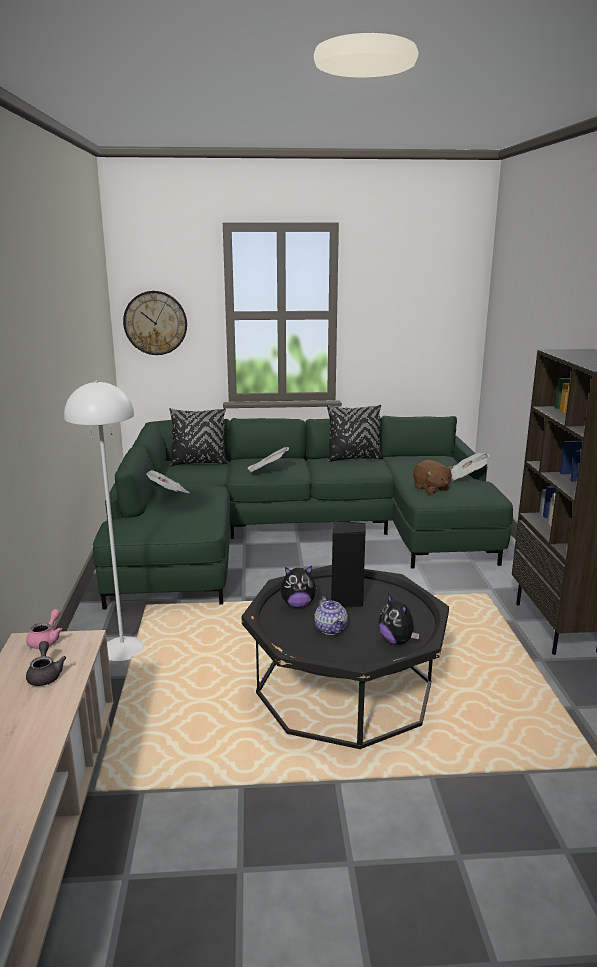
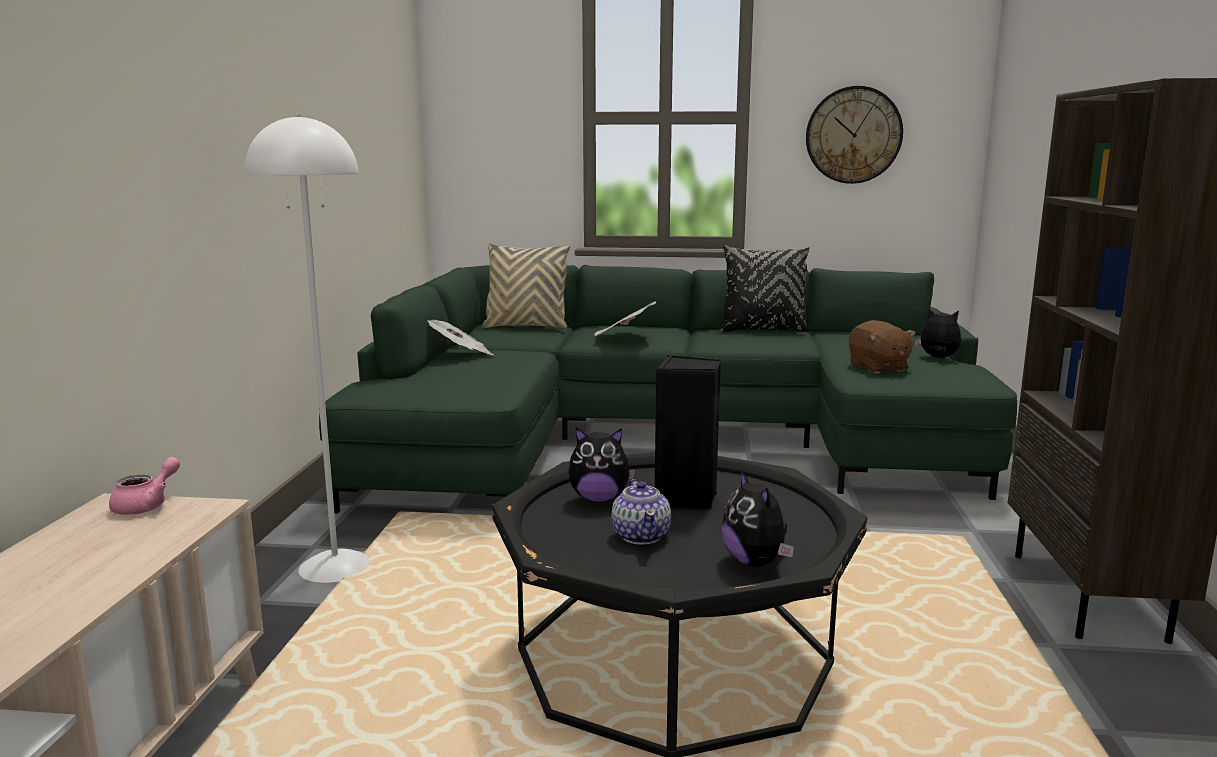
camera: 10 degrees right, 5 degrees down
(45, 675) = (105, 550): grey teapot -> none
(155, 323) = (483, 128): wall clock -> wall clock (853, 135)
(199, 463) = (526, 326): black pillow -> beige pillow
(464, 477) = (938, 358): newspaper -> plush toy

